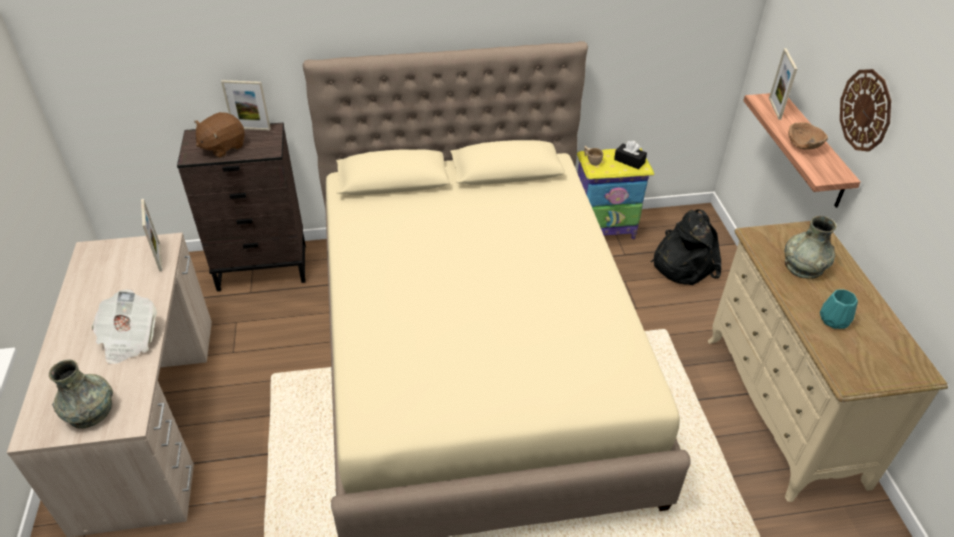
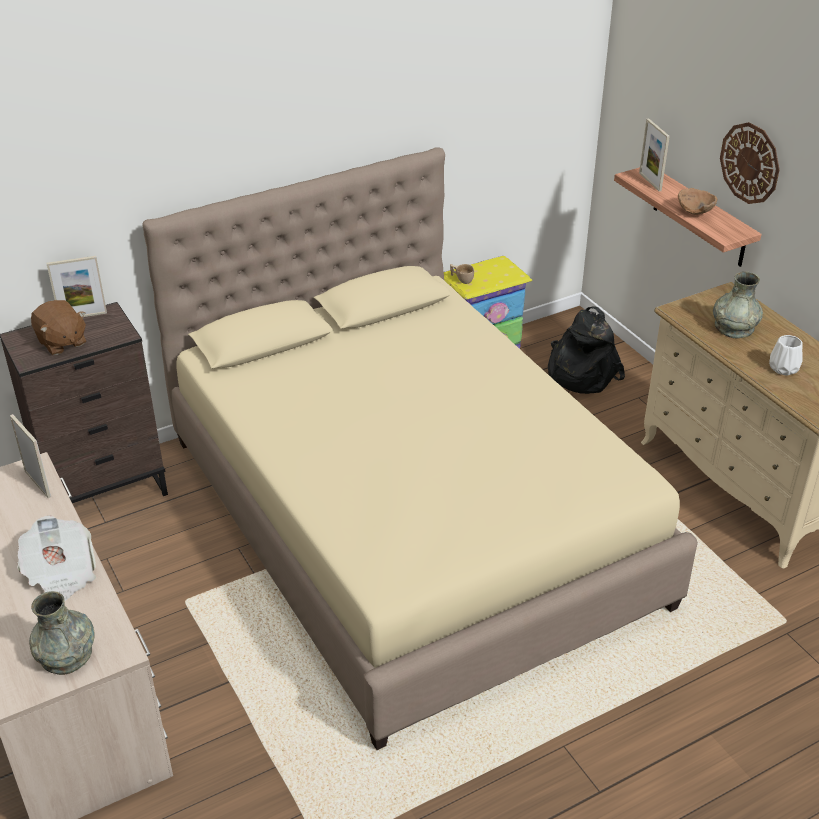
camera: 20 degrees left, 5 degrees down
(222, 147) = (61, 342): brown plush toy -> brown plush toy turned 60 degrees counterclockwise
(629, 161) = (500, 271): black tissue box -> none
(835, 320) = (784, 368): turquoise vase -> white vase

